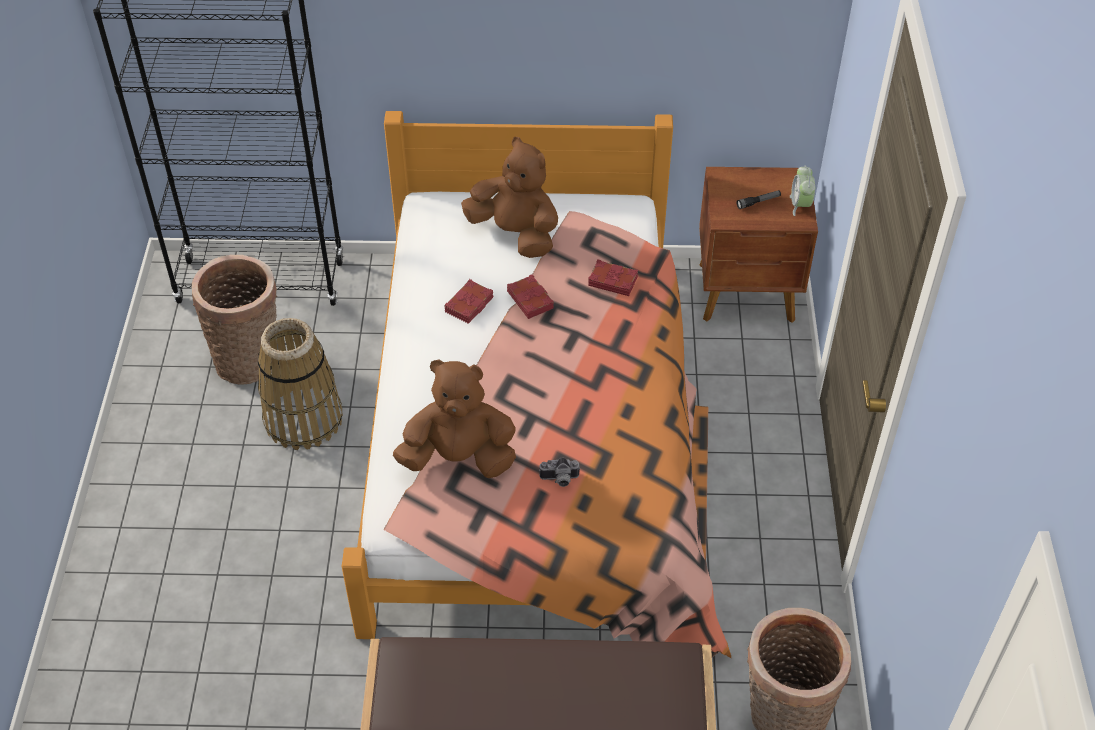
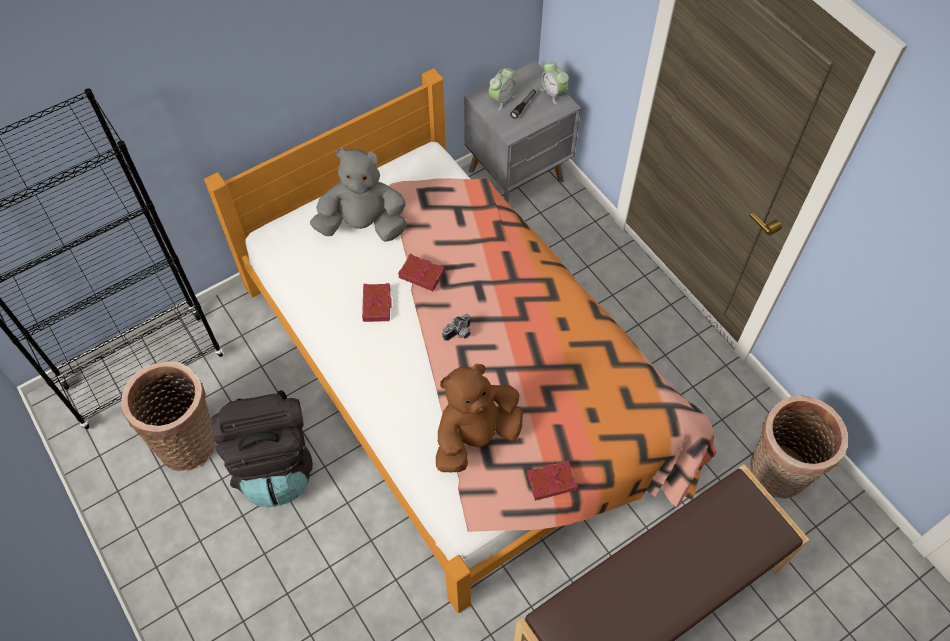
camera: 35 degrees left, 10 degrees up
(304, 419) = (274, 464): basket -> black backpack
(515, 233) = (363, 225): brown plush toy -> grey plush toy
(559, 480) = (561, 408): camera -> camera (459, 334)
(613, 281) = (468, 225): red book -> red book (551, 481)
(741, 186) = (501, 99): none -> alarm clock
(748, 294) = (518, 176): brown nightstand -> grey nightstand

